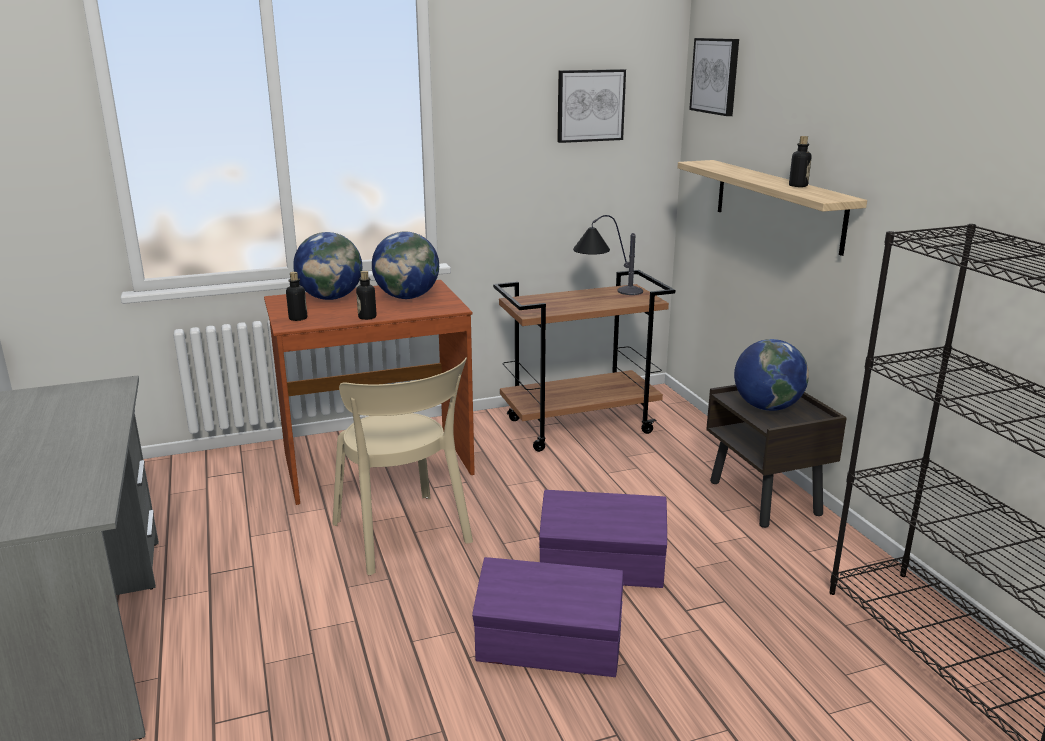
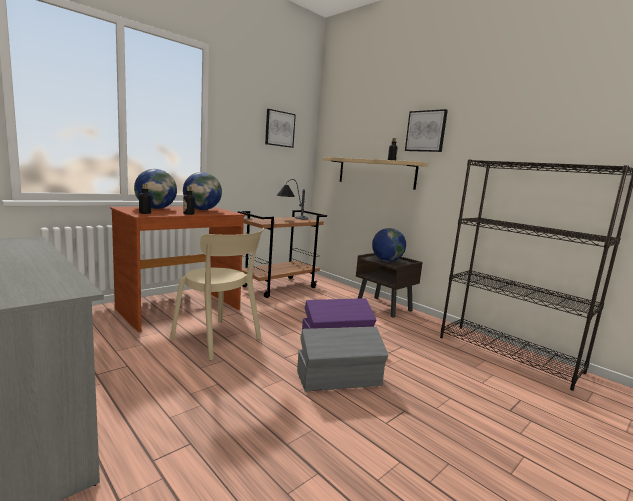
camera: 25 degrees left, 10 degrees down
(550, 649) = (340, 379): purple storage box -> grey storage box
(715, 76) = (336, 120): picture -> picture (426, 131)

